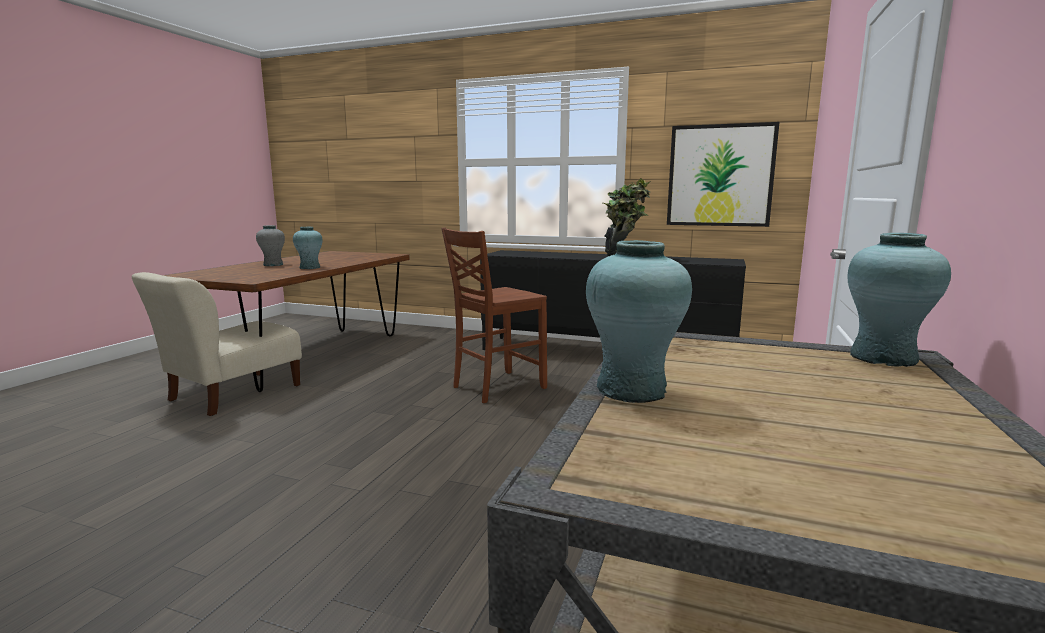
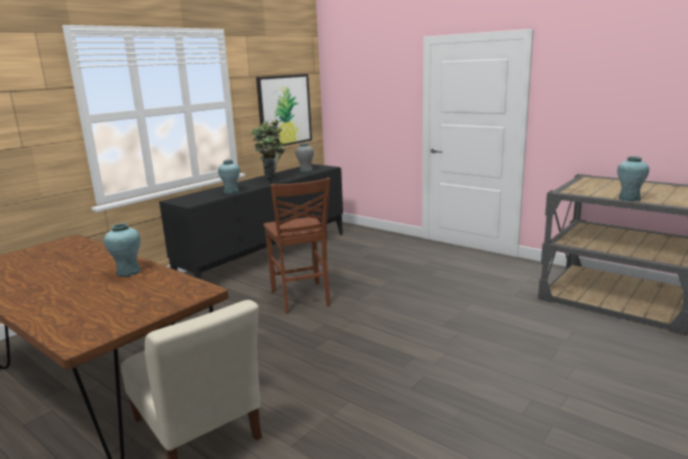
camera: 70 degrees left, 5 degrees up
(273, 265) = (61, 293): grey vase -> grey vase (306, 170)
(884, 358) = (587, 178): turquoise vase -> turquoise vase (231, 192)

